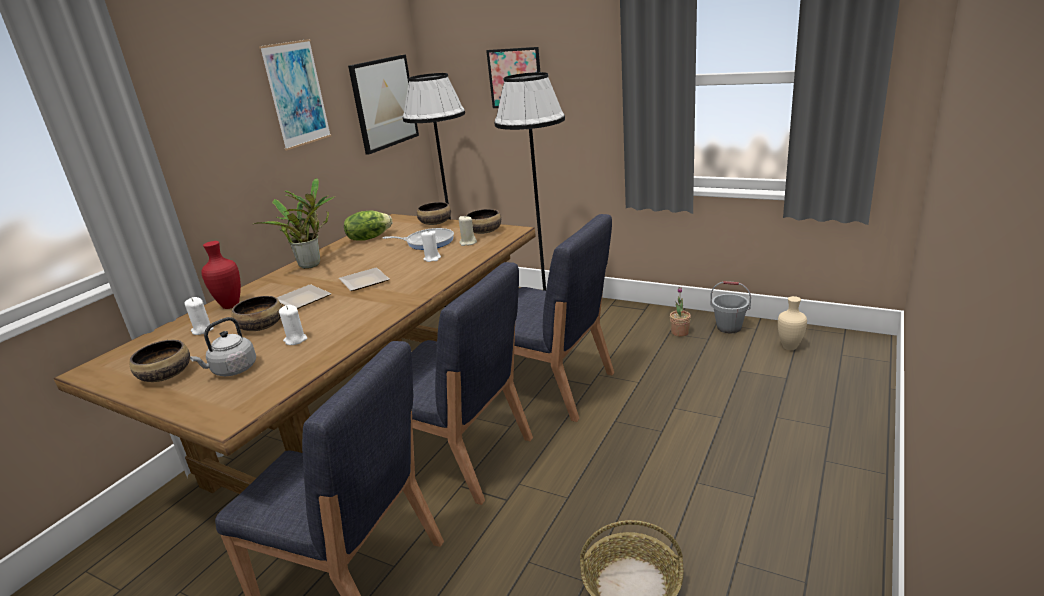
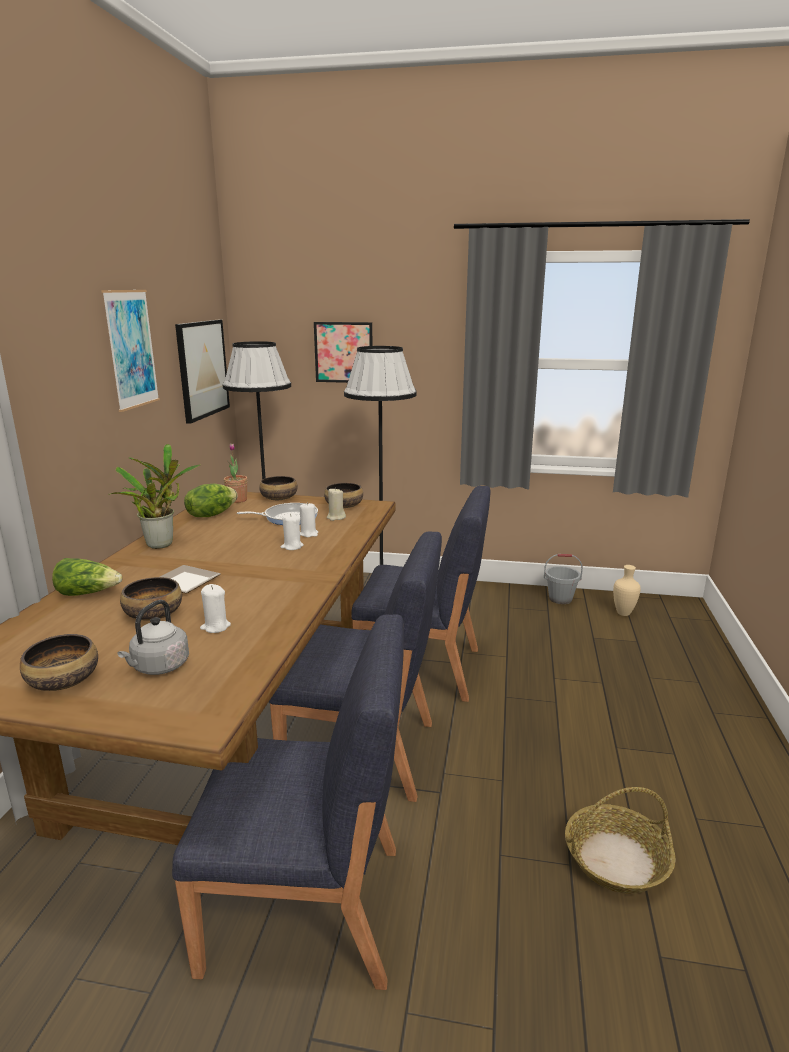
camera: 20 degrees left, 5 degrees down
(202, 330) = (72, 624): white candle -> white candle (292, 546)
(230, 305) = (88, 593): red vase -> lettuce
(362, 282) = (245, 560): plate -> none
(680, 332) = (518, 606): potted plant -> potted plant (237, 500)

